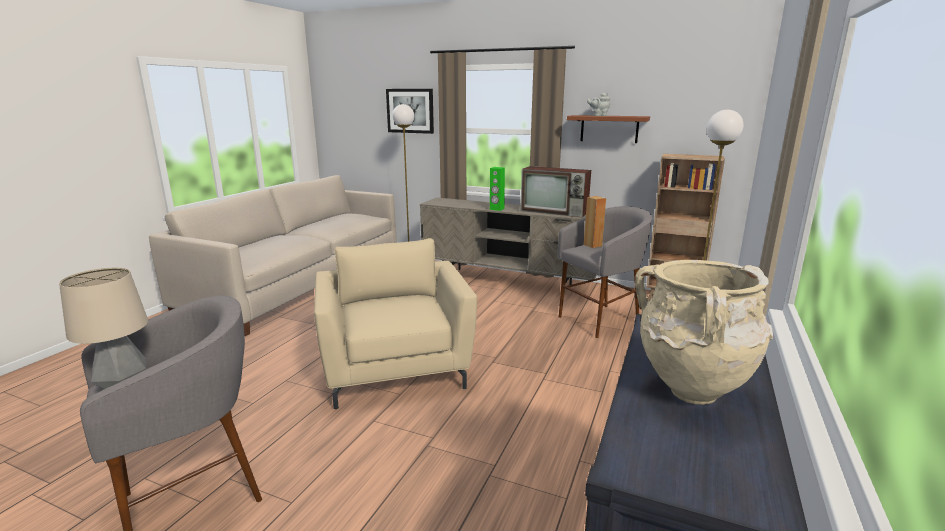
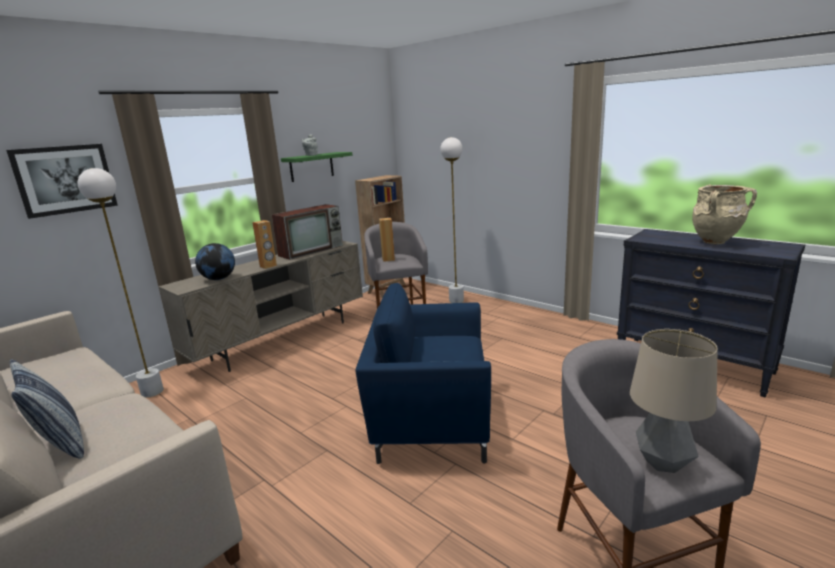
camera: 70 degrees left, 0 degrees up
(266, 240) = (60, 443): none -> pillow
(396, 371) = (429, 420): beige armchair -> blue armchair
(457, 204) = (218, 279): none -> globe
(496, 209) = (268, 266): green speaker -> brown speaker
(609, 129) = (311, 166): brown shelf -> green shelf

